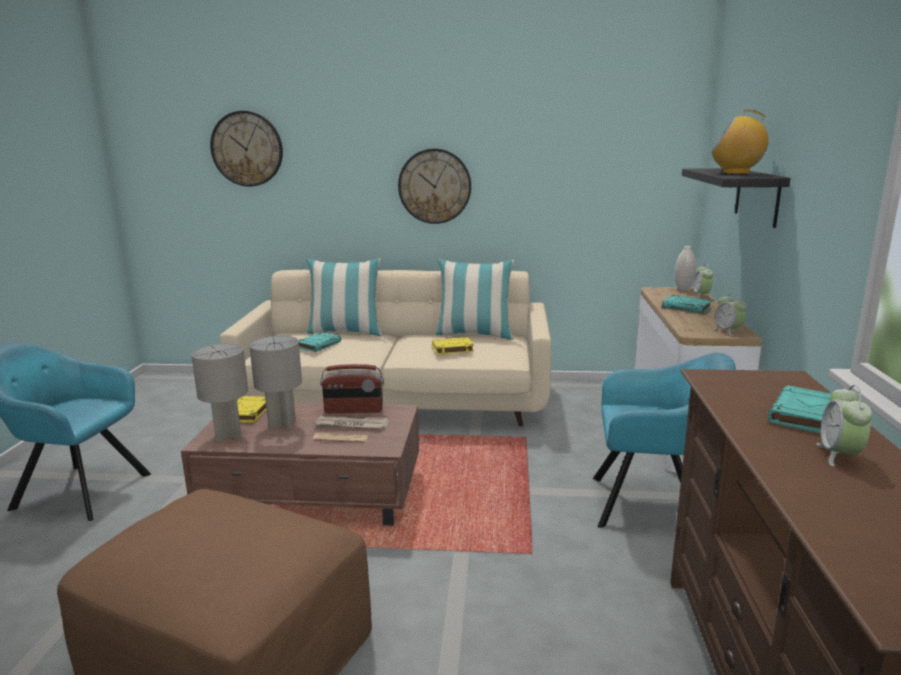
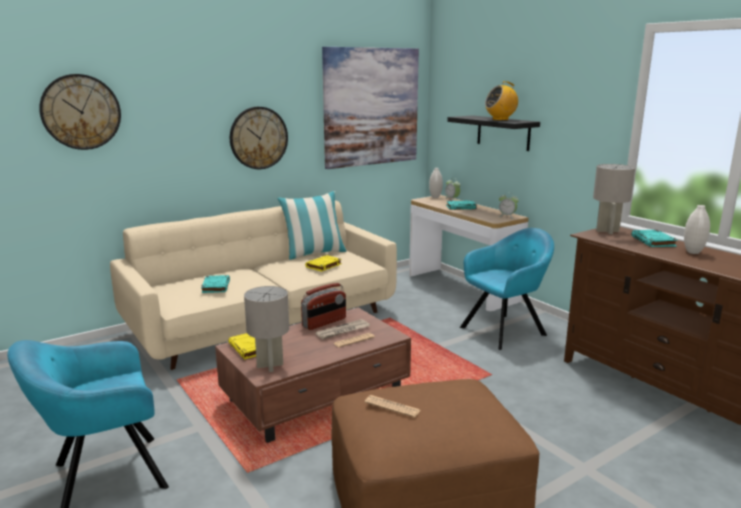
camera: 40 degrees left, 0 degrees up
(184, 518) = (392, 407): none -> newspaper
(282, 424) = (293, 346): grey table lamp -> grey table lamp (607, 231)
(345, 332) = (210, 273): pillow -> none
(602, 154) = (371, 107): none -> picture
(839, 455) = (693, 252): alarm clock -> white vase

